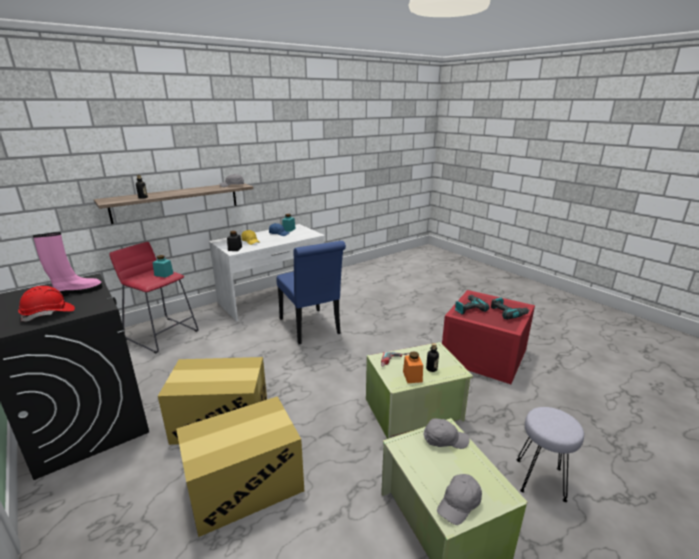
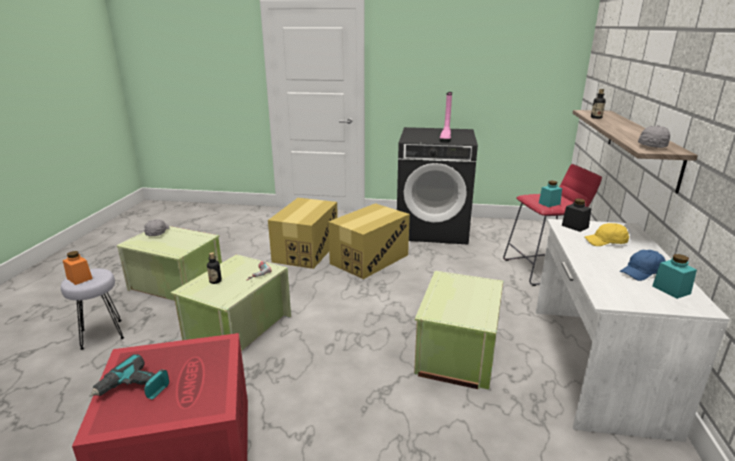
camera: 135 degrees right, 0 degrees up
(49, 314) = (418, 134): red hard hat -> none
(311, 328) = (456, 351): blue chair -> green storage box
(412, 376) = (228, 269): orange jar -> orange jar (79, 278)
(444, 439) = (177, 248): grey cap -> none
(468, 308) = (209, 364): power drill -> none

